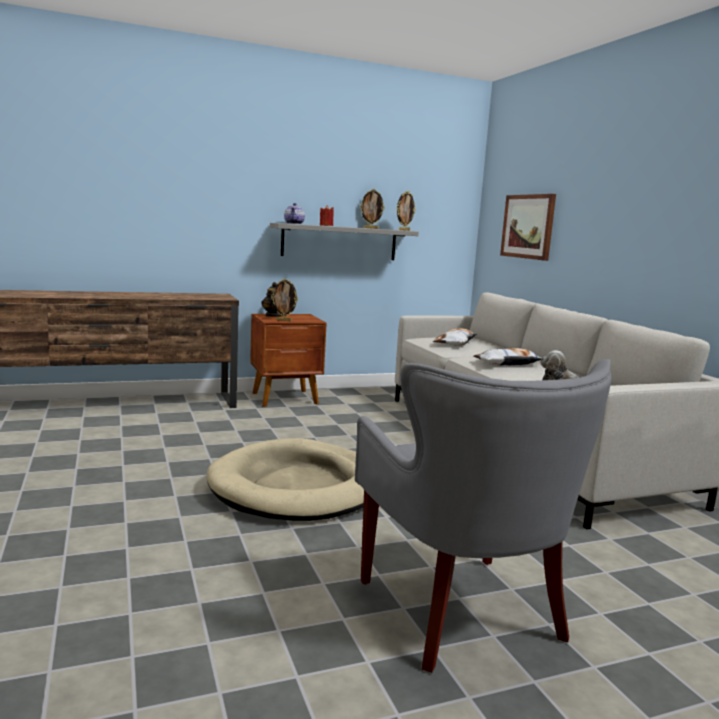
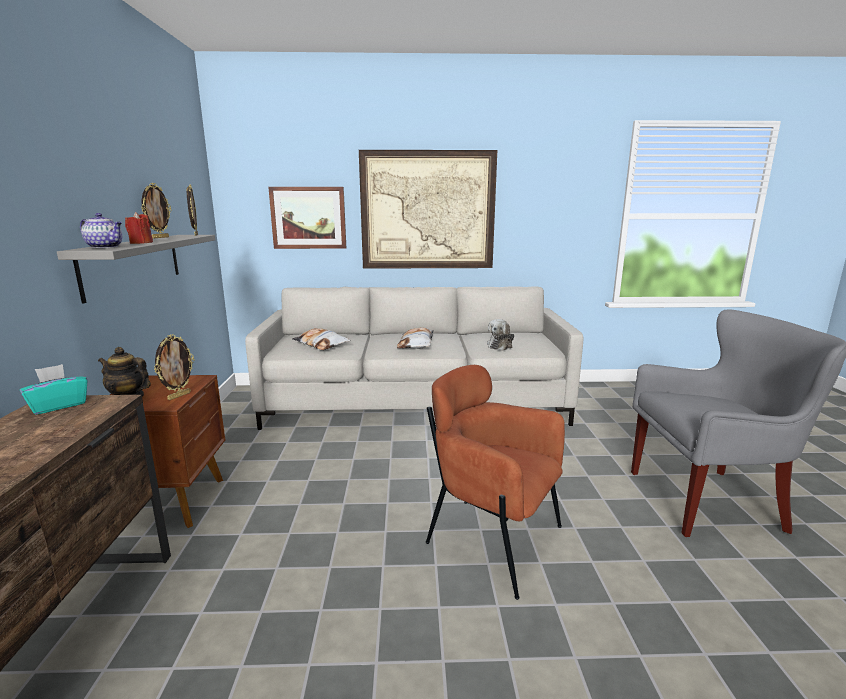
camera: 70 degrees left, 5 degrees up
(217, 295) = (58, 405): none -> turquoise tissue box
(299, 487) = (491, 539): beige dog bed -> brown armchair
(620, 221) = (428, 211): none -> picture

